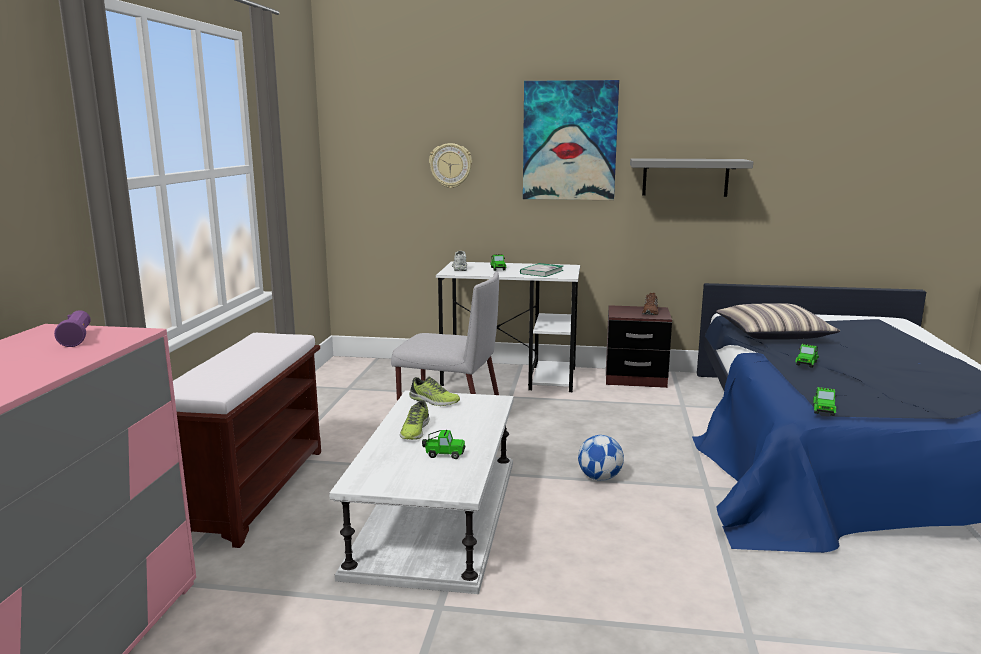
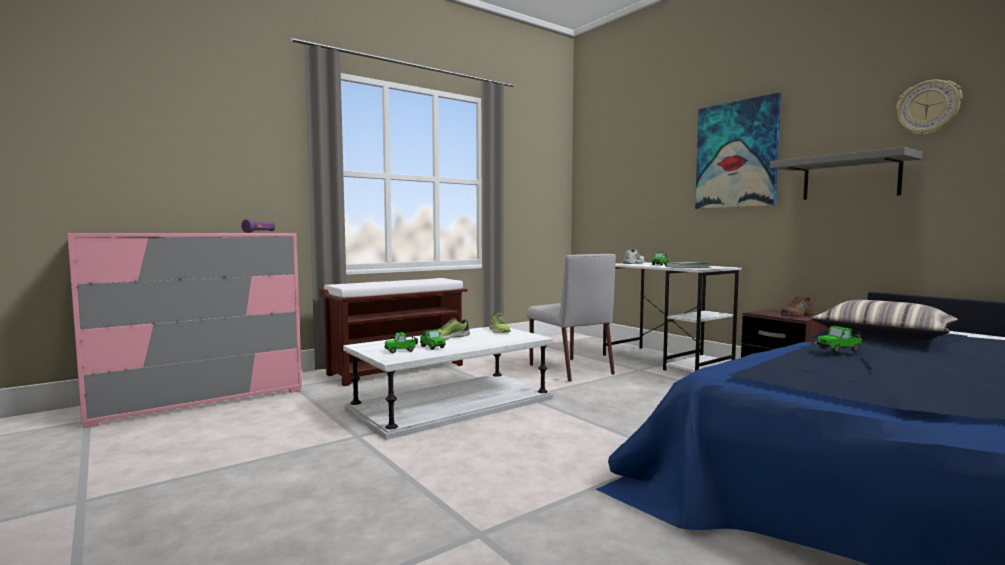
camera: 45 degrees right, 10 degrees down
(451, 165) = (646, 185): wall clock -> wall clock (928, 108)
(600, 478) = (597, 422): football -> none
(823, 409) = (745, 372): toy car -> toy car (401, 351)

